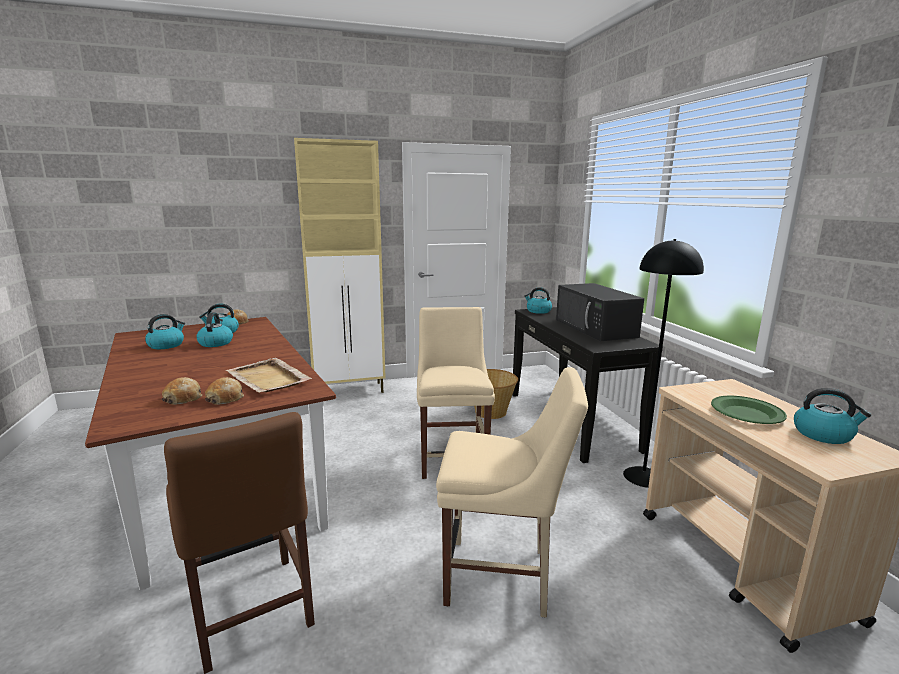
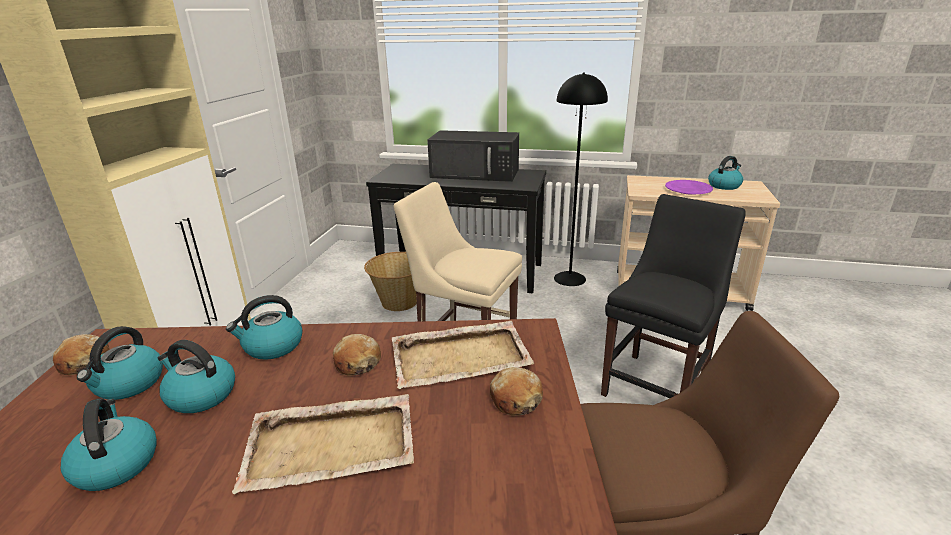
camera: 60 degrees left, 10 degrees up
(179, 371) = (332, 444): none -> beige tray
(183, 398) = (486, 441): bread -> bread (357, 362)
(503, 577) = (657, 385): beige chair -> black chair
(538, 311) = (389, 176): kettle -> kettle (272, 346)
(747, 414) = (688, 190): green plate -> purple plate

